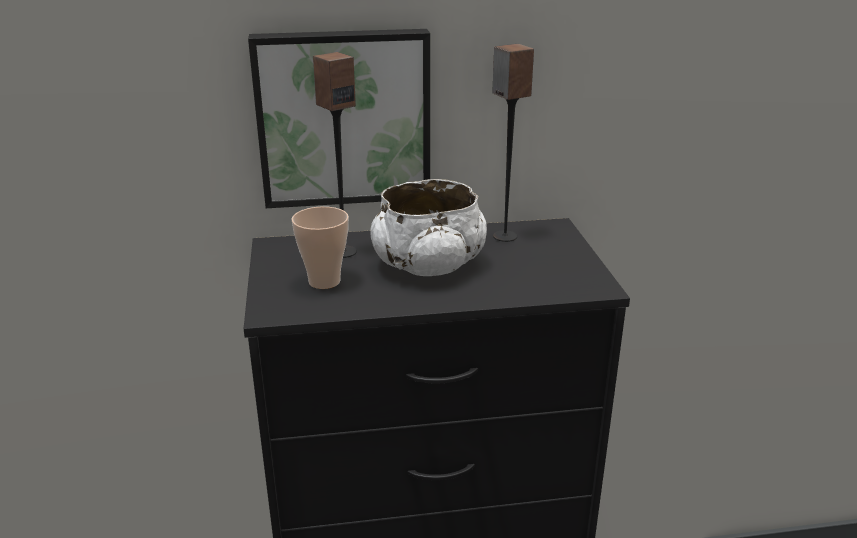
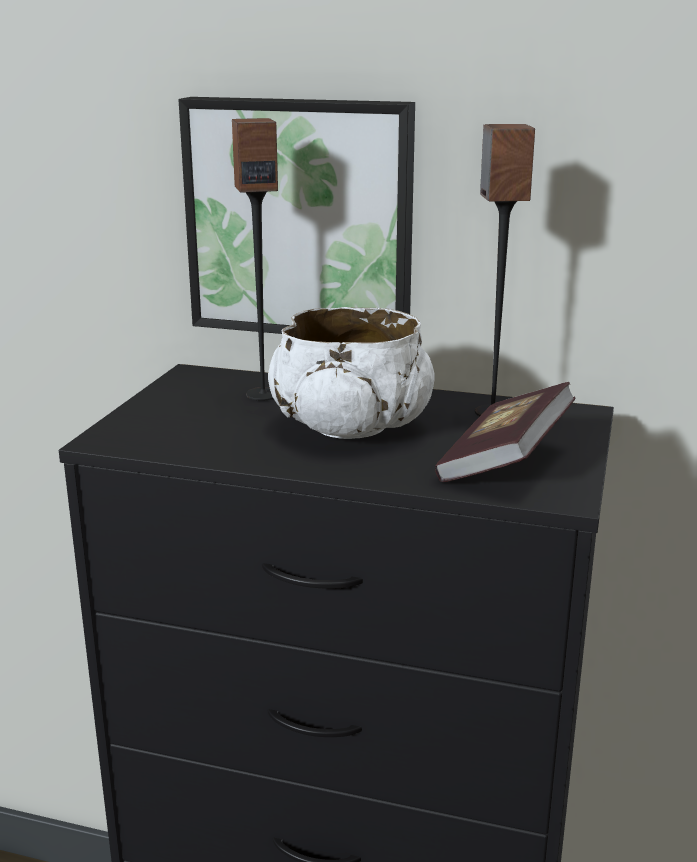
camera: 25 degrees right, 5 degrees down
(324, 281) = (203, 420): cup -> none
(546, 272) = (504, 462): none -> book

